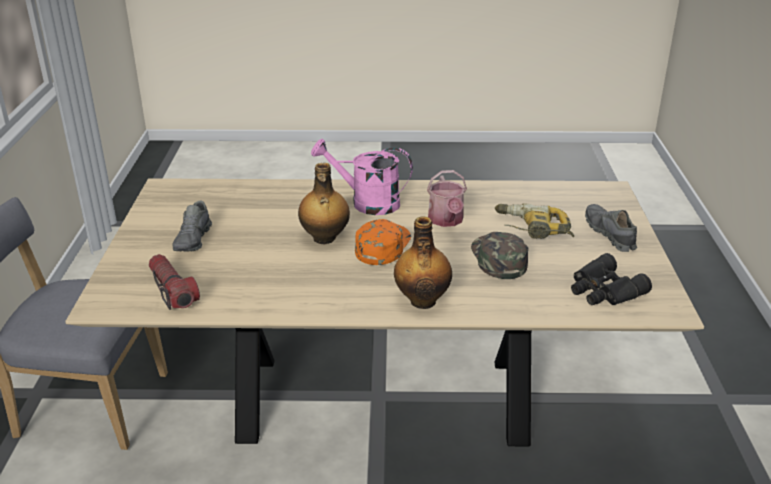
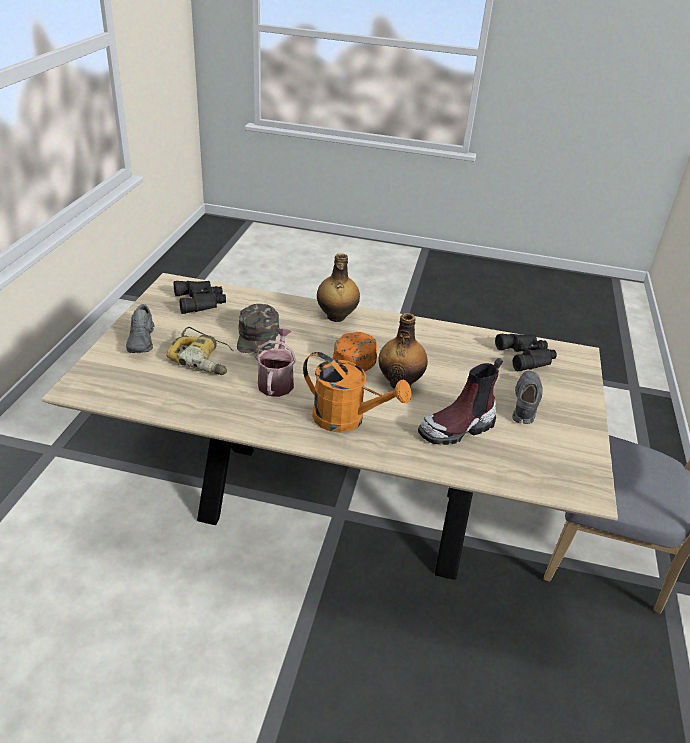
camera: 170 degrees left, 5 degrees up
(172, 291) = (527, 356): flashlight -> black binoculars
(266, 211) = (457, 428): none -> boot
(366, 203) = (347, 420): pink watering can -> orange watering can

